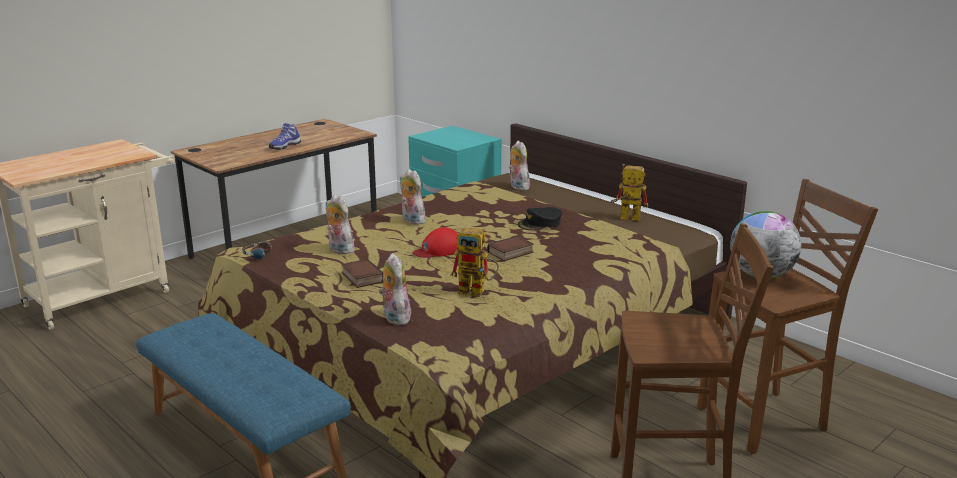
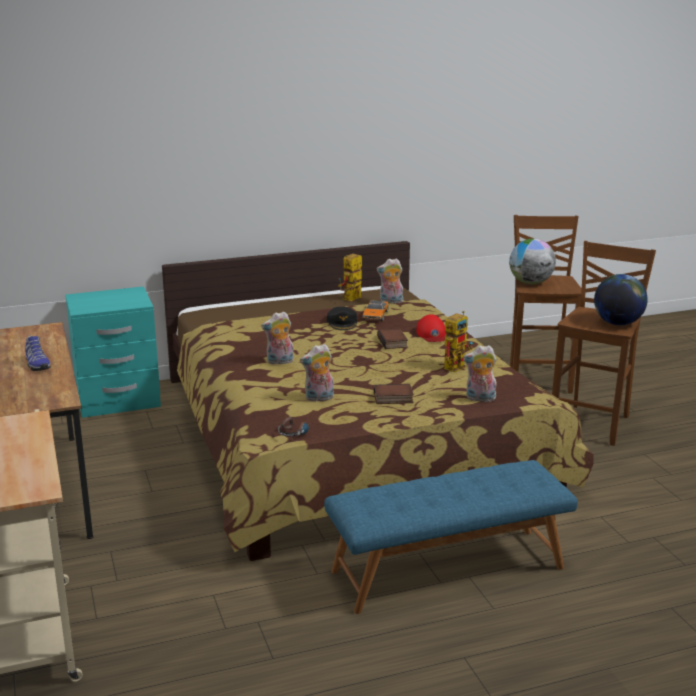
camera: 65 degrees left, 0 degrees up
(438, 250) = (361, 363): red cap -> red cap (431, 334)
(517, 187) = (234, 315): plush toy -> plush toy (390, 302)
(578, 233) = (375, 316): none -> toy car
(675, 348) = (617, 323): none -> globe

